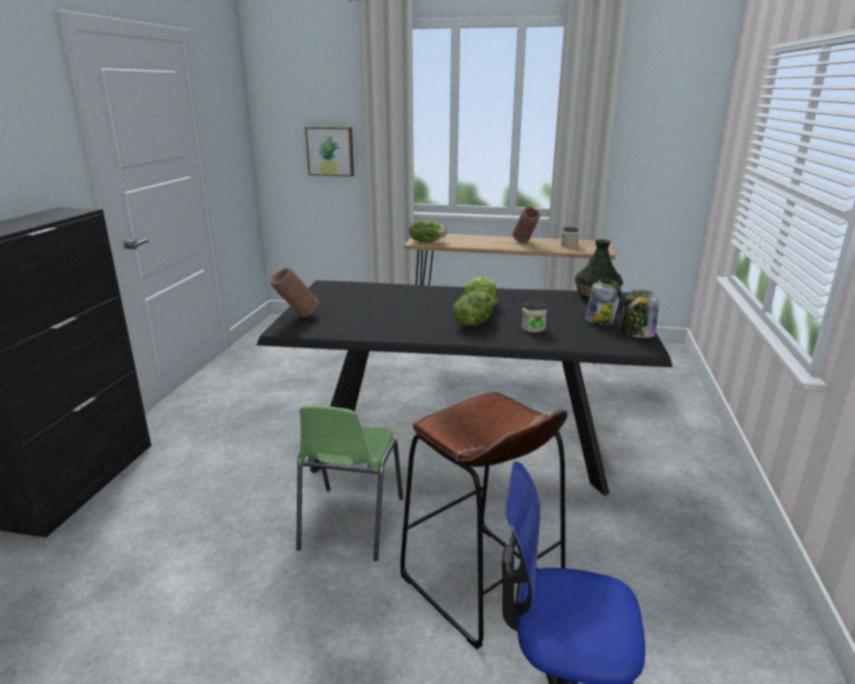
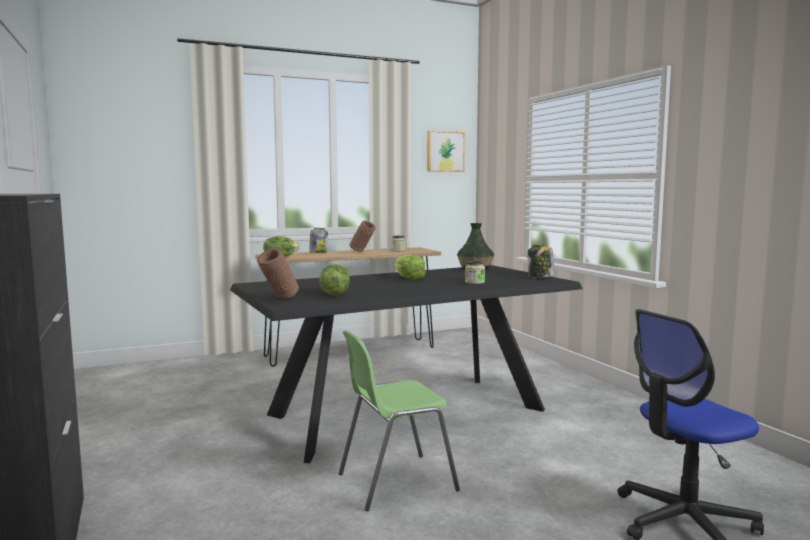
camera: 35 degrees left, 15 degrees down
(330, 151) = (152, 181): picture -> picture (445, 151)
(350, 523) = (395, 482): green chair -> green chair turned 90 degrees clockwise
(473, 322) = (429, 285): lettuce -> lettuce (334, 294)
(480, 583) = (540, 479): brown stool -> none
(600, 321) = (505, 275): jar -> jar (318, 253)

